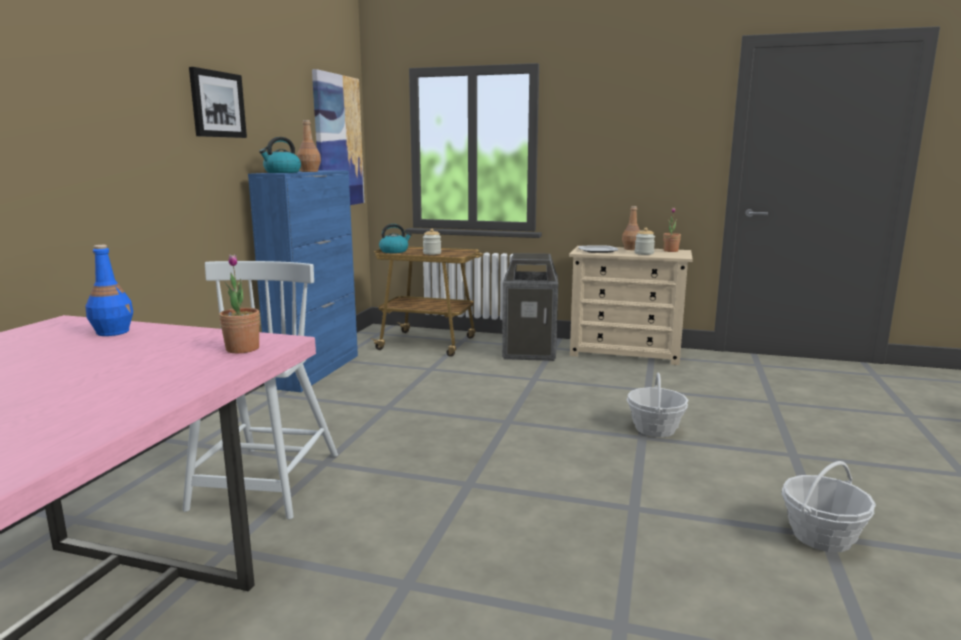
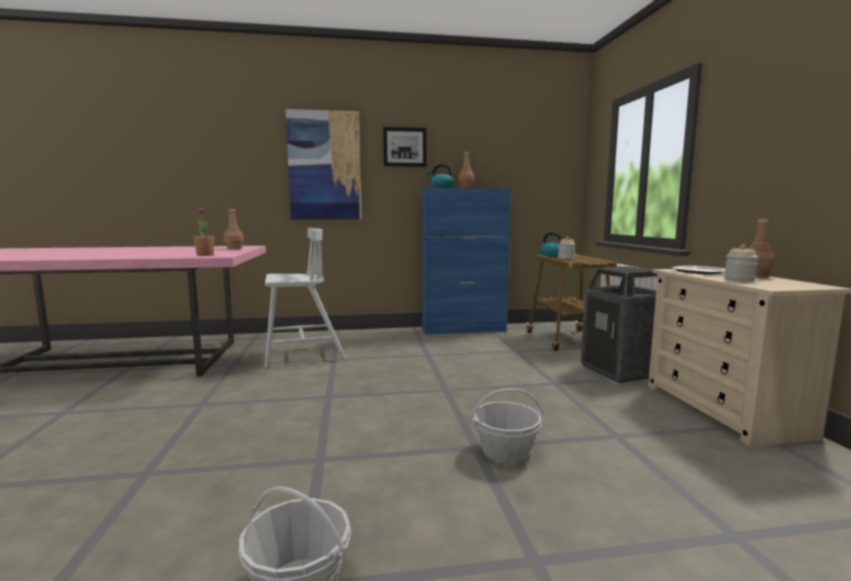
camera: 65 degrees right, 5 degrees down
(113, 332) = (234, 248): blue bottle -> brown bottle
(337, 141) = (542, 169): picture -> picture (324, 166)
(670, 251) = (802, 284): potted plant -> none

